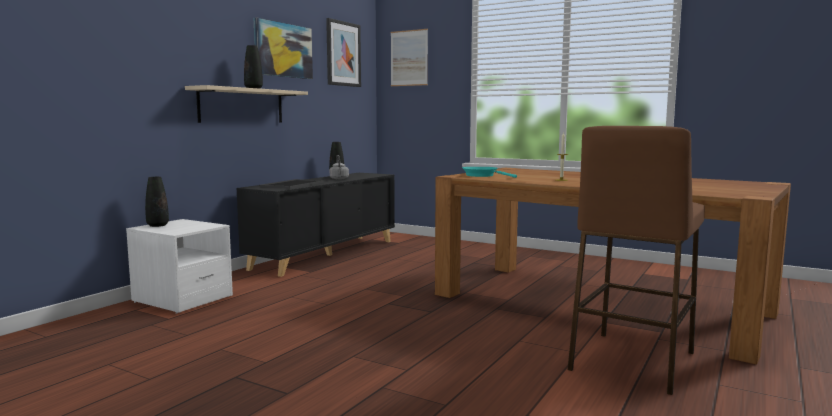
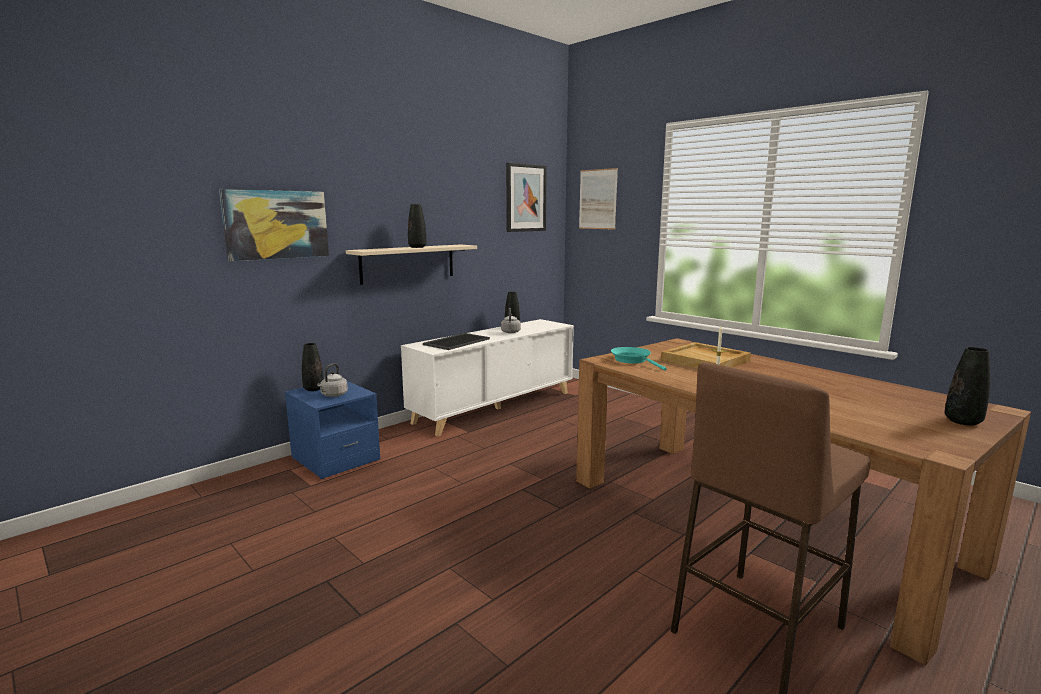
camera: 15 degrees right, 5 degrees up
(182, 299) = (335, 459): white nightstand -> blue nightstand
(184, 227) = (333, 395): none -> grey kettle
(283, 50) = (455, 202): picture -> picture (276, 224)
(326, 254) = (495, 407): black cabinet -> white cabinet
(542, 174) = (706, 360): none -> beige tray
(752, 187) = (963, 421): none -> black vase

